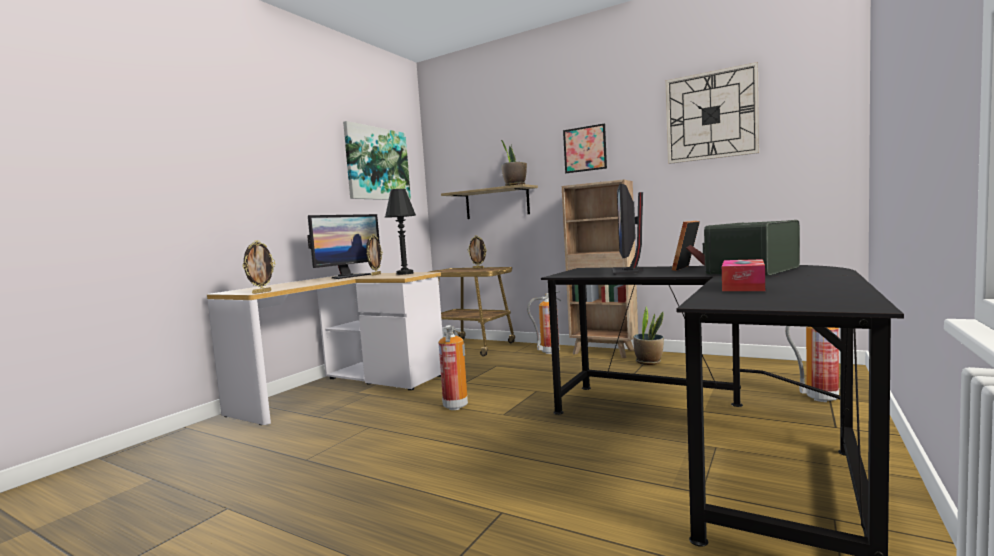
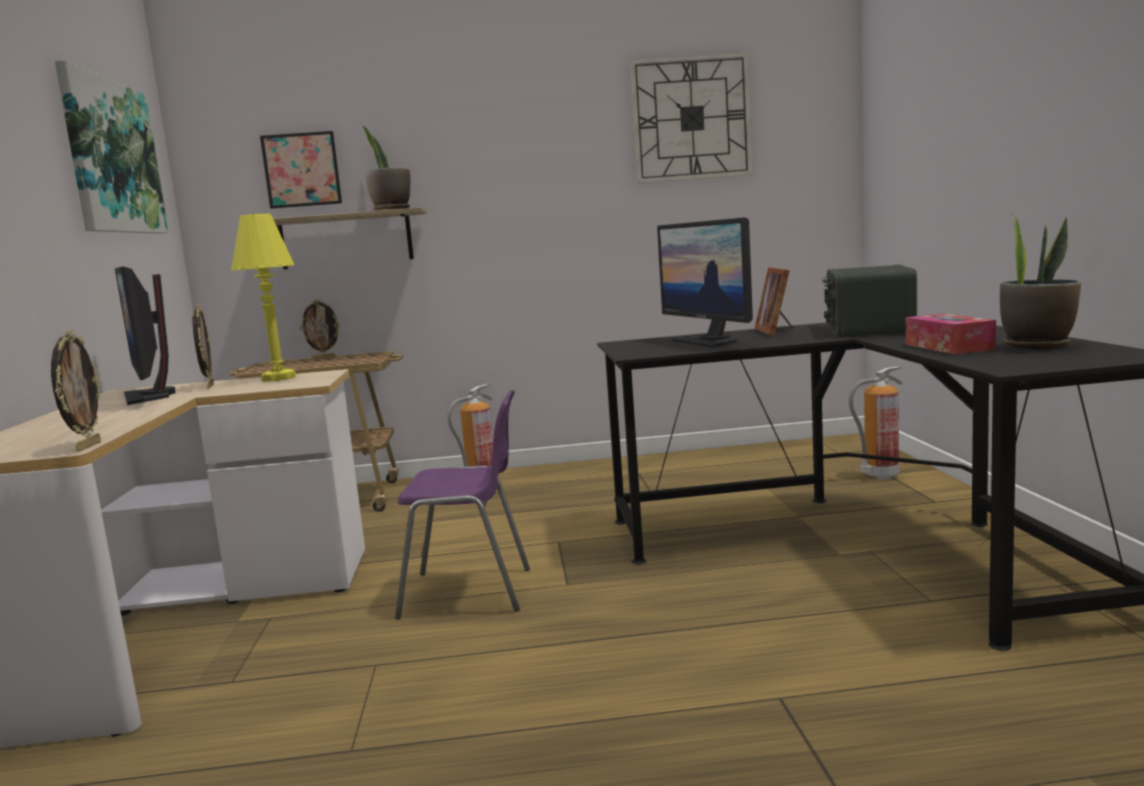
camera: 35 degrees left, 5 degrees up
(348, 276) = (149, 396): monitor -> monitor turned 150 degrees clockwise
(404, 273) = (278, 378): black table lamp -> yellow table lamp
(455, 405) = (470, 592): fire extinguisher -> purple chair
(585, 149) = (508, 153): picture -> picture (301, 170)
(604, 352) = (563, 470): brown bookcase -> none
(649, 362) = (643, 472): potted plant -> potted plant (1037, 345)

